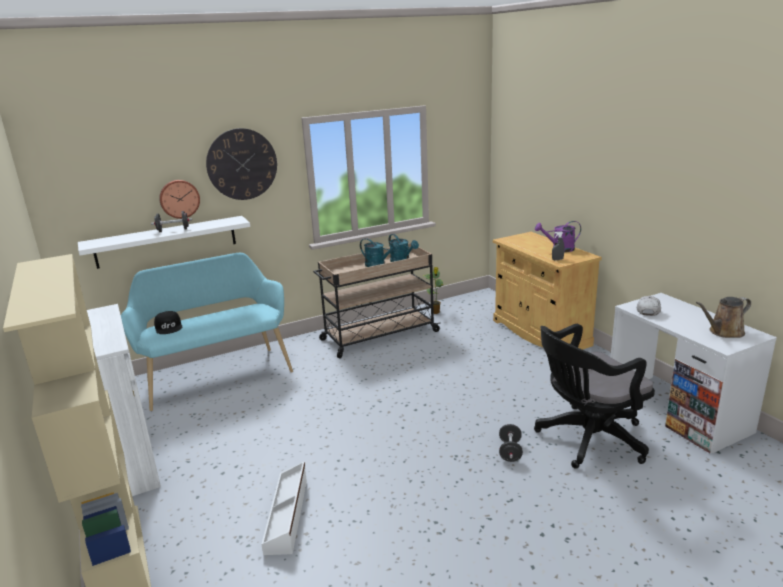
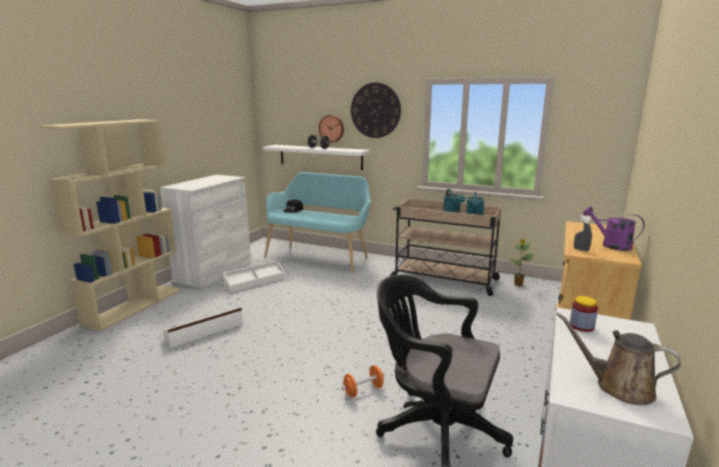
camera: 50 degrees right, 5 degrees down
(212, 441) = (254, 282): none -> white storage box
(510, 451) = (363, 390): black dumbbell -> orange dumbbell
(648, 310) = (581, 326): white cap -> jar

